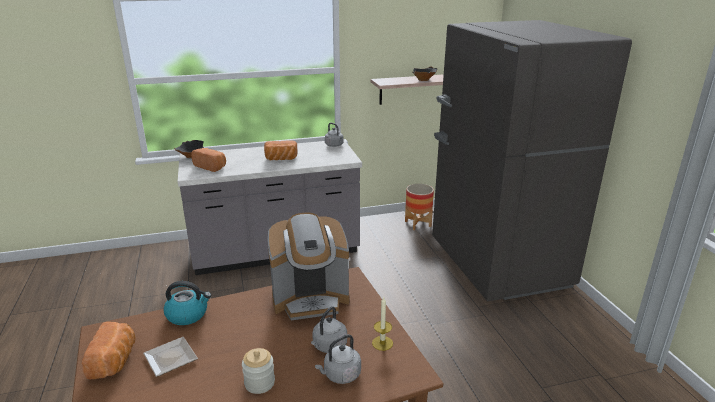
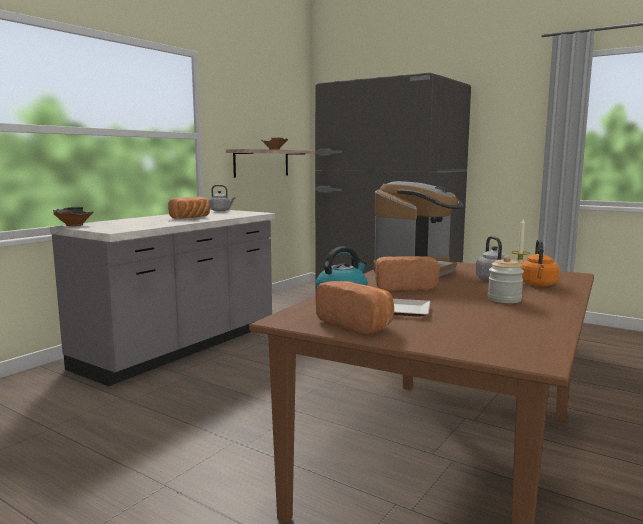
camera: 40 degrees left, 15 degrees down
(211, 166) = (124, 226): bread -> bread (403, 287)
(340, 375) = (538, 285): grey kettle -> orange kettle
(418, 224) = (285, 301): planter -> none

